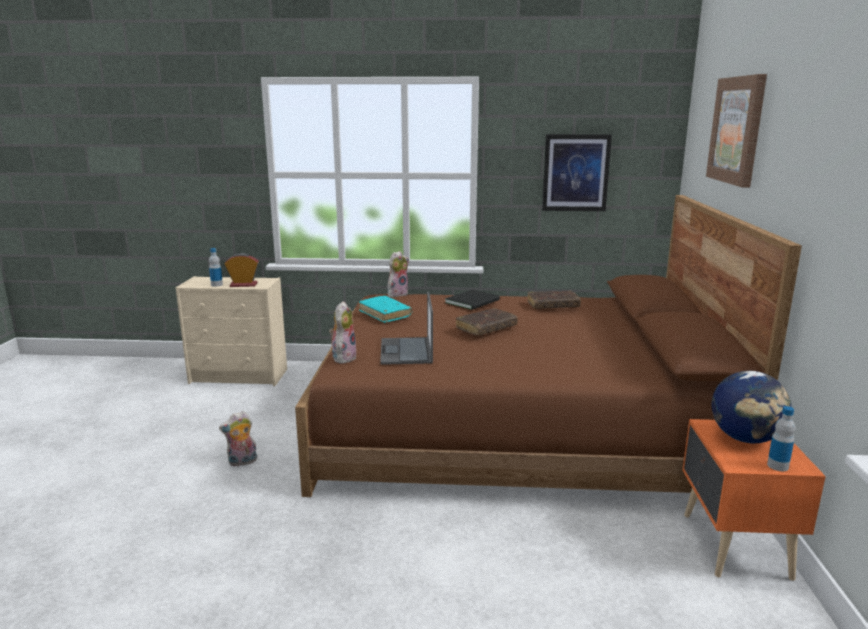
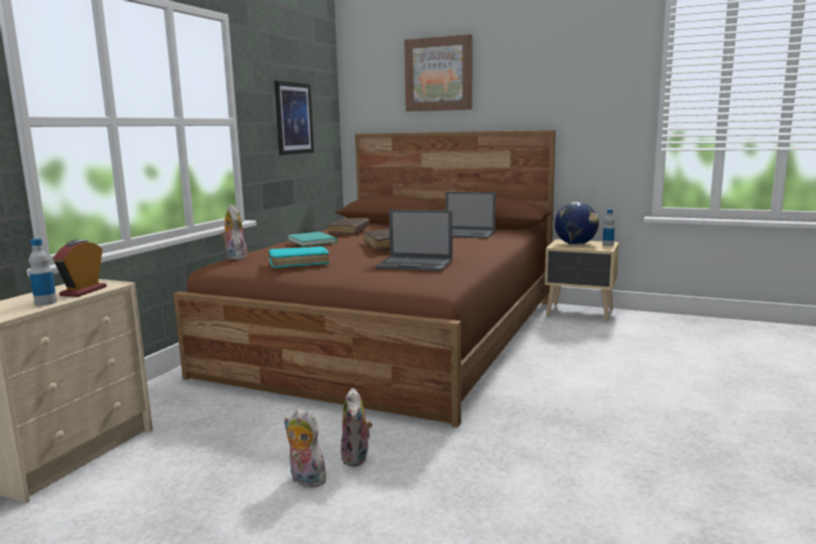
camera: 70 degrees left, 5 degrees down
(343, 357) = (406, 280): plush toy -> plush toy (305, 480)
(474, 301) = (312, 240): black book -> turquoise book
(602, 353) = (467, 234): none -> laptop
(733, 546) = (580, 313): orange nightstand -> beige nightstand

